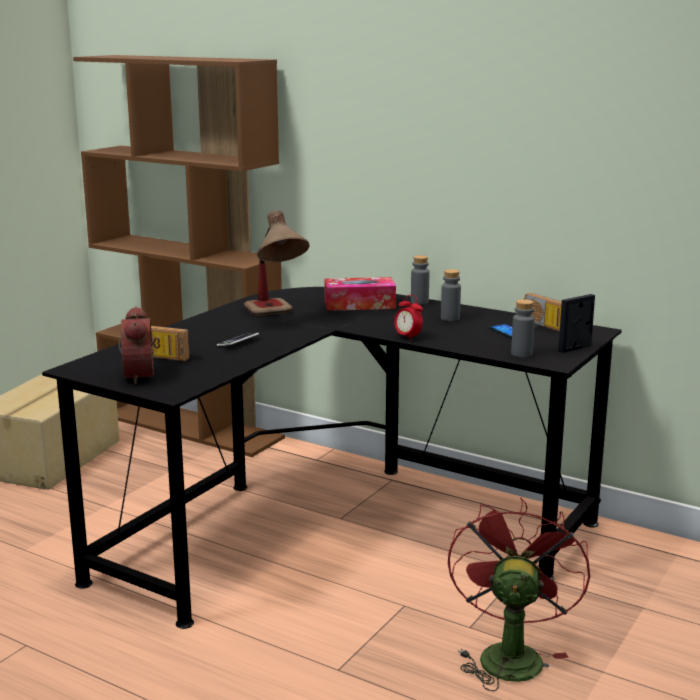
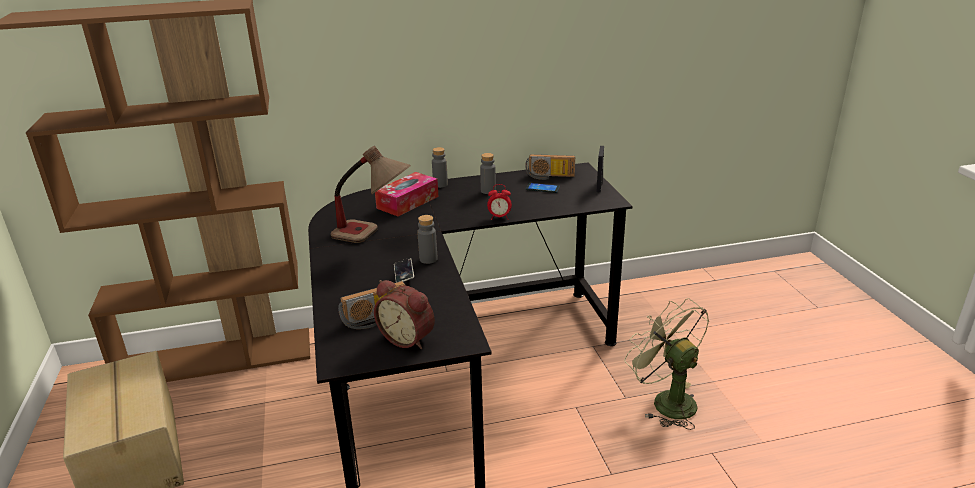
camera: 45 degrees left, 10 degrees up
(509, 654) = (666, 401): red fan -> green fan
(521, 354) = (584, 202): grey bottle -> grey bottle (428, 259)

